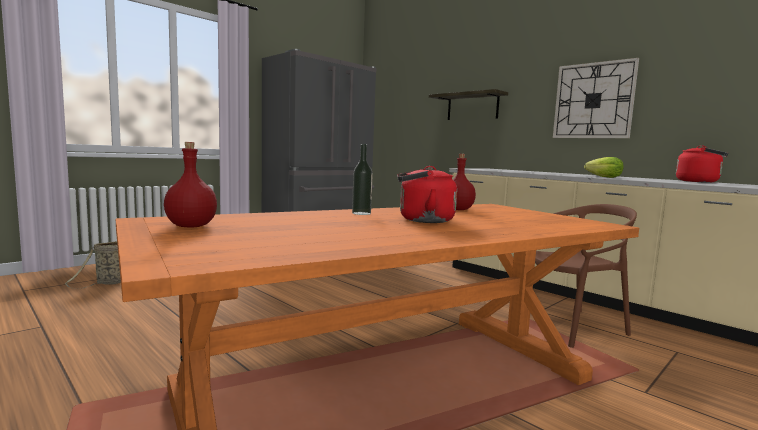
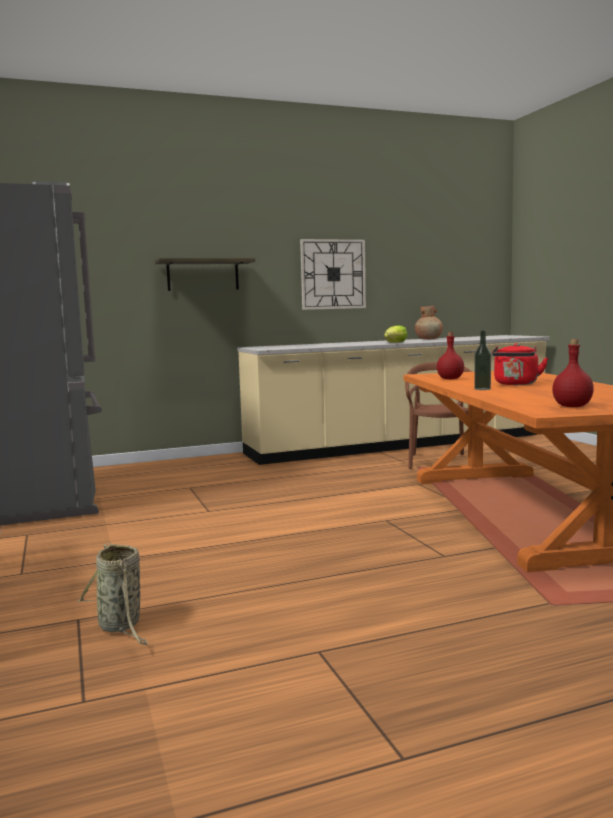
camera: 65 degrees left, 0 degrees up
(700, 182) = (429, 339): red kettle -> brown vase

